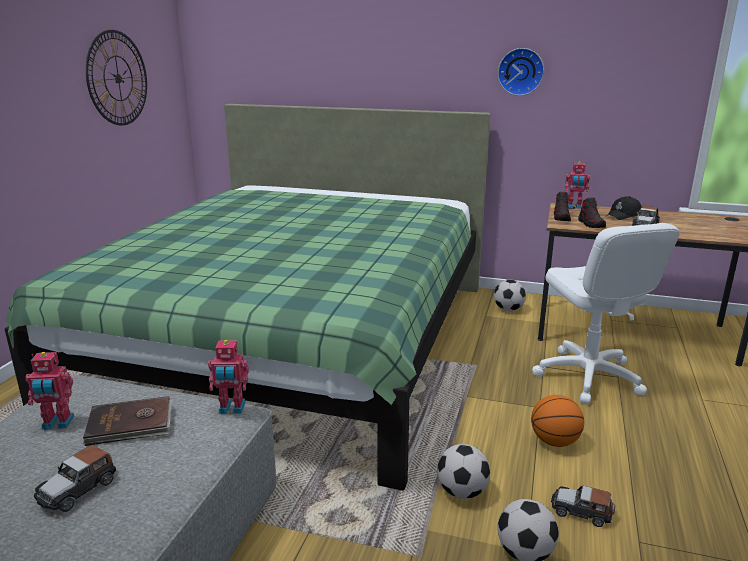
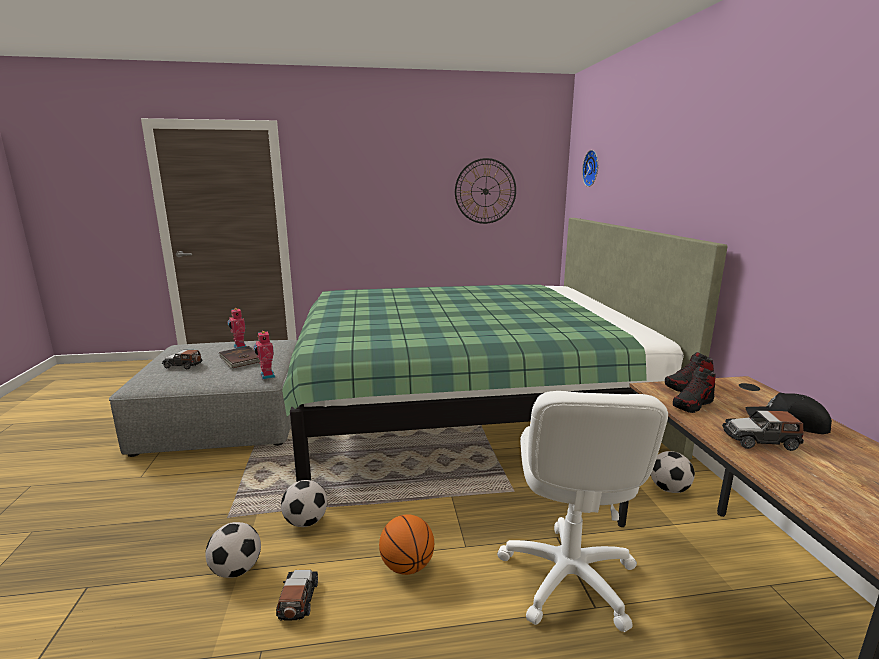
camera: 65 degrees right, 5 degrees down
(520, 71) = (770, 194): wall clock -> wall clock (592, 168)
(574, 207) = (756, 389): toy robot -> none
(588, 376) = (567, 577): white office chair -> white office chair turned 45 degrees counterclockwise

